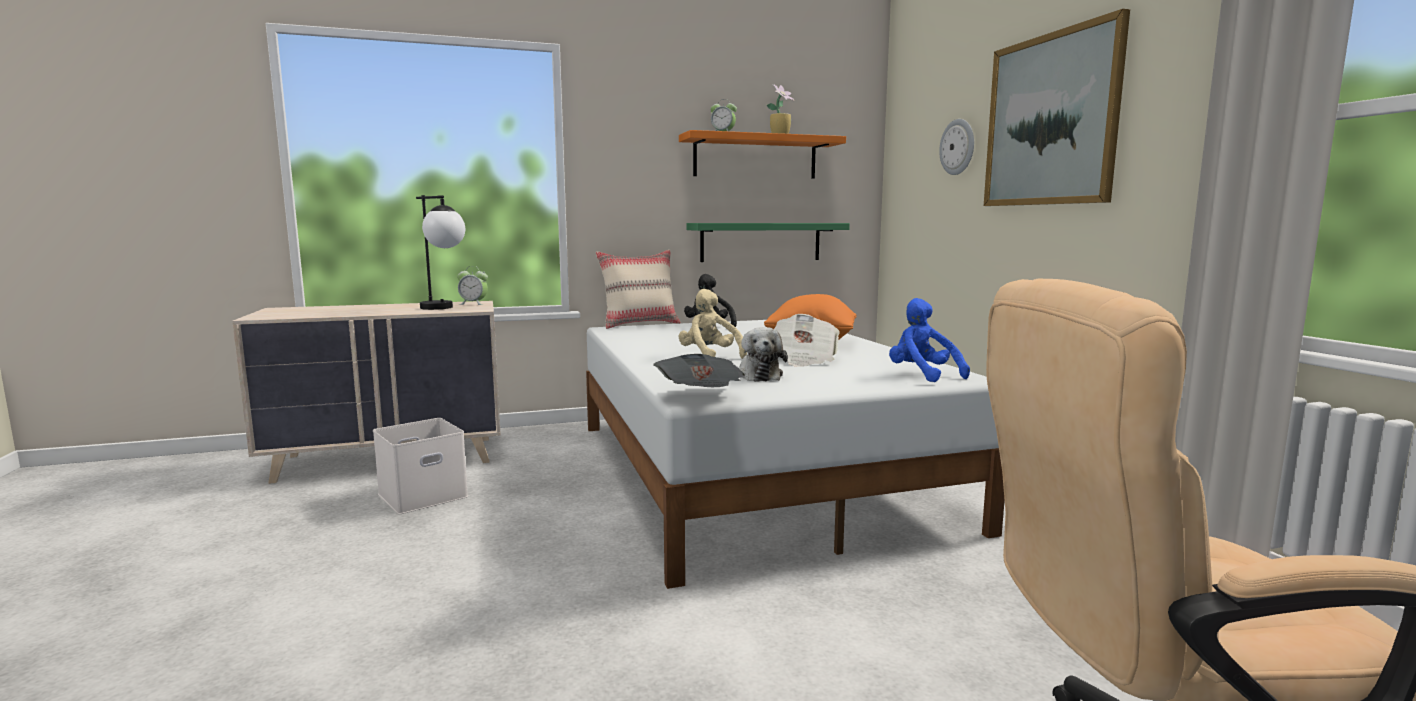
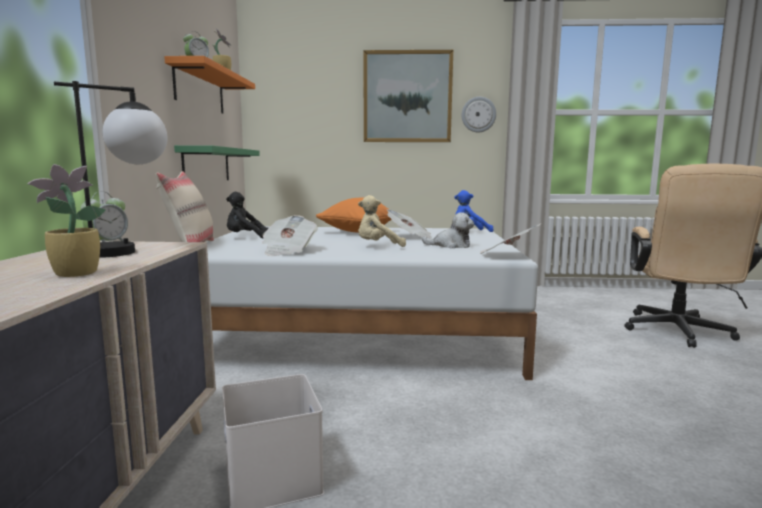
camera: 70 degrees left, 0 degrees up
(365, 312) = (74, 274): none -> potted plant
(644, 341) = (288, 251): none -> newspaper
(958, 147) = (330, 103): wall clock -> wall clock (478, 114)

